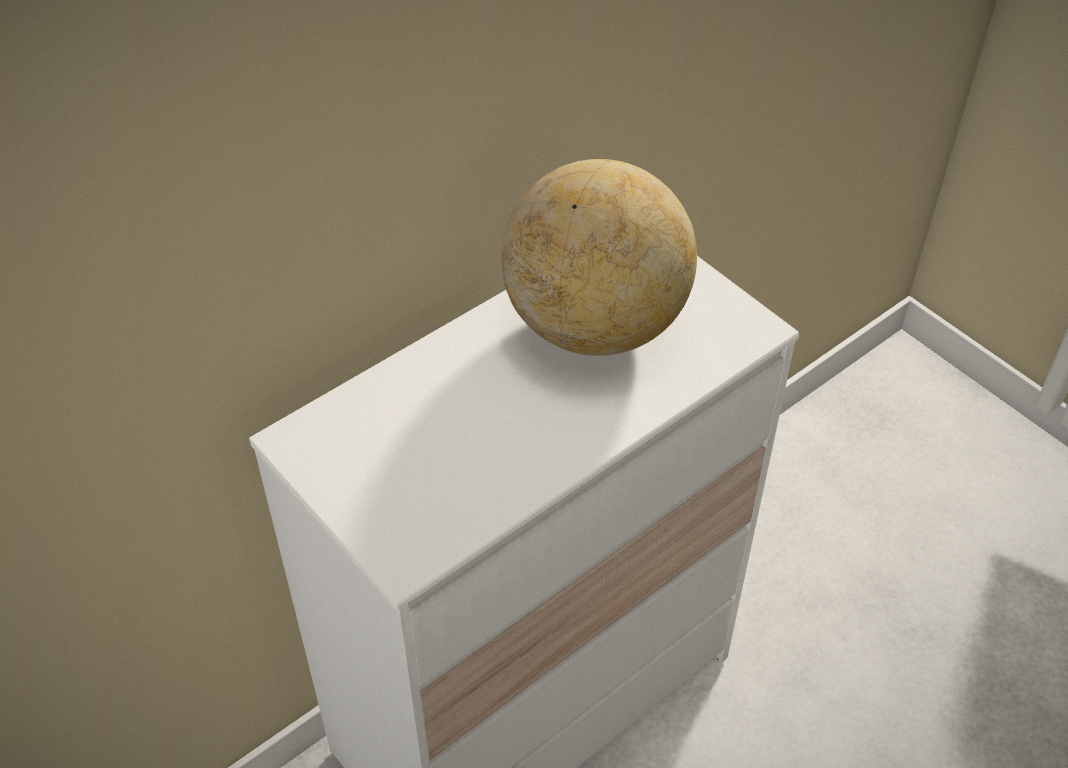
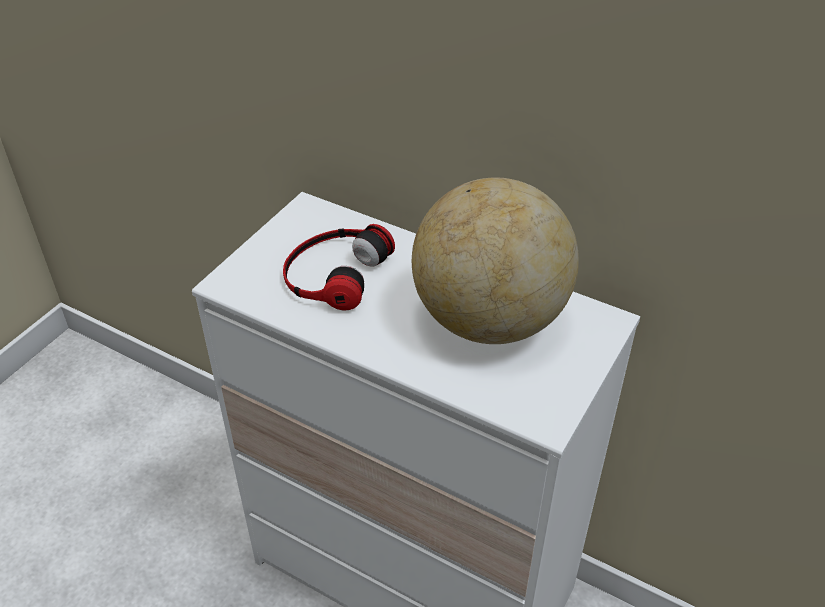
camera: 70 degrees right, 5 degrees down
(444, 442) = (334, 273): none -> headphones

